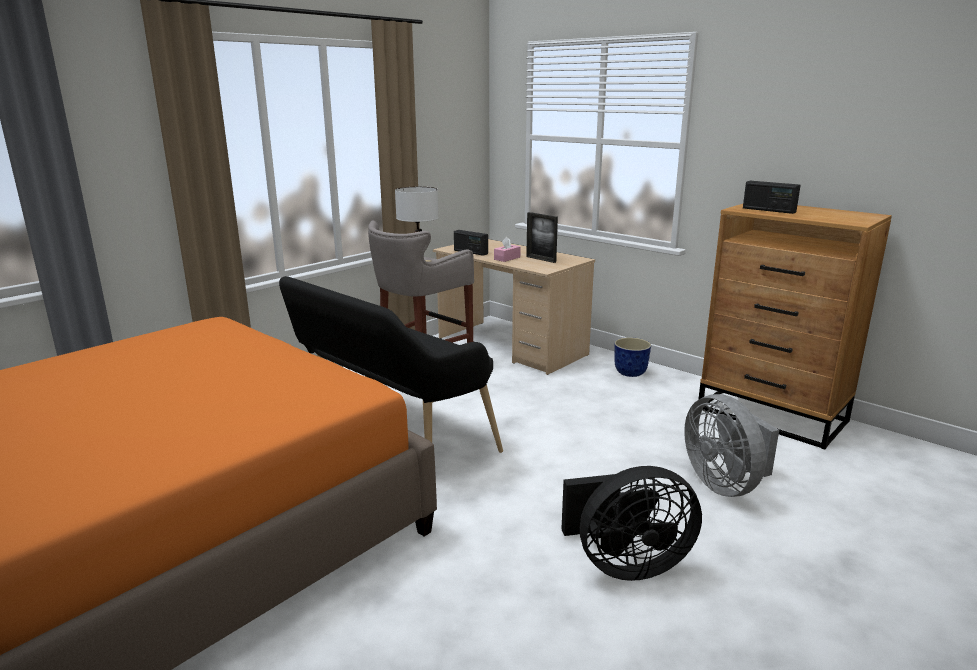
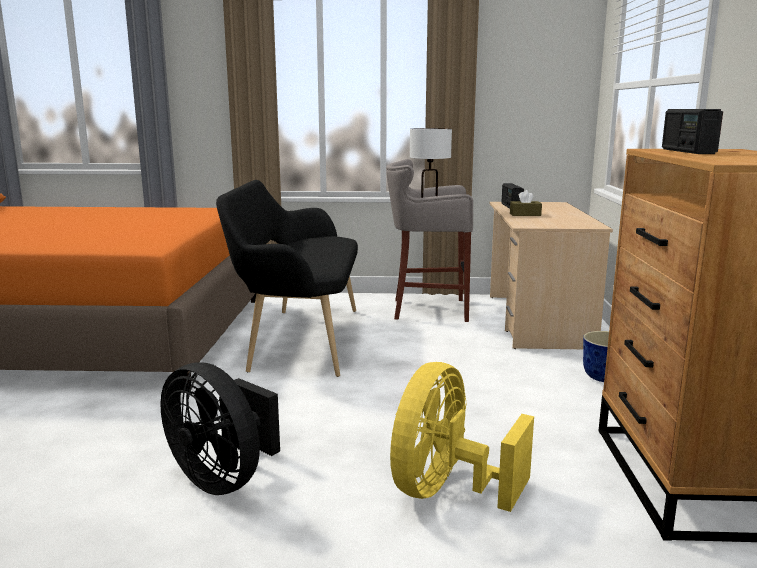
camera: 50 degrees right, 5 degrees down
(507, 258) = (525, 214): pink tissue box -> brown tissue box
(541, 259) = (553, 220): picture frame -> none
(725, 484) = (447, 490): grey fan -> yellow fan

